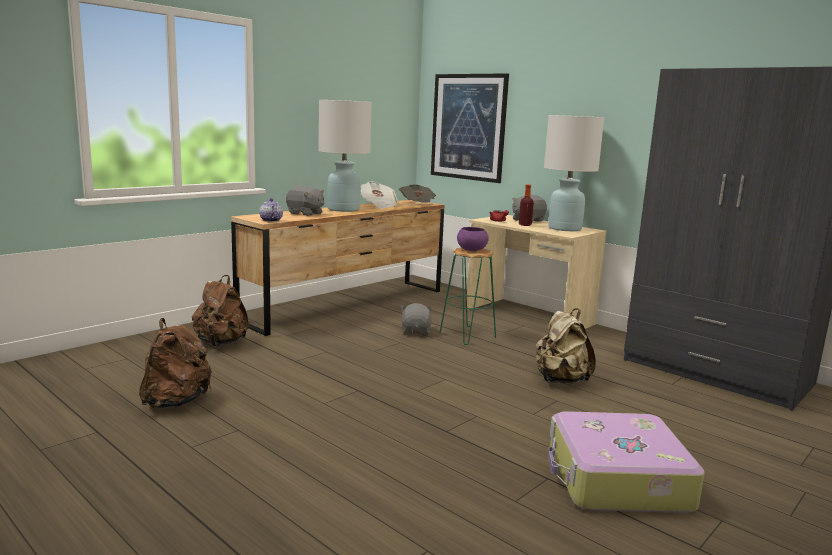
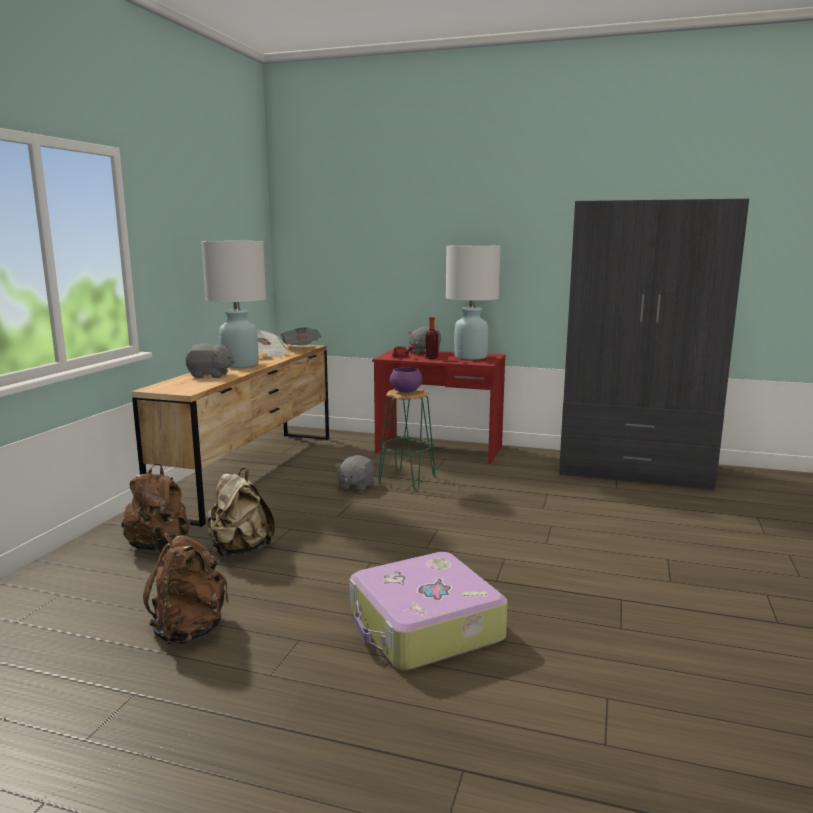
camera: 25 degrees left, 0 degrees up
(270, 220) = (190, 390): teapot -> none
(416, 331) = (355, 486): grey plush toy -> grey plush toy turned 135 degrees counterclockwise
(468, 127) = (337, 260): picture -> none
(528, 317) = (439, 449): beige desk -> red desk
(560, 380) = (532, 506): beige backpack -> beige backpack (239, 550)
(616, 479) = (668, 584): suitcase -> suitcase (424, 627)

